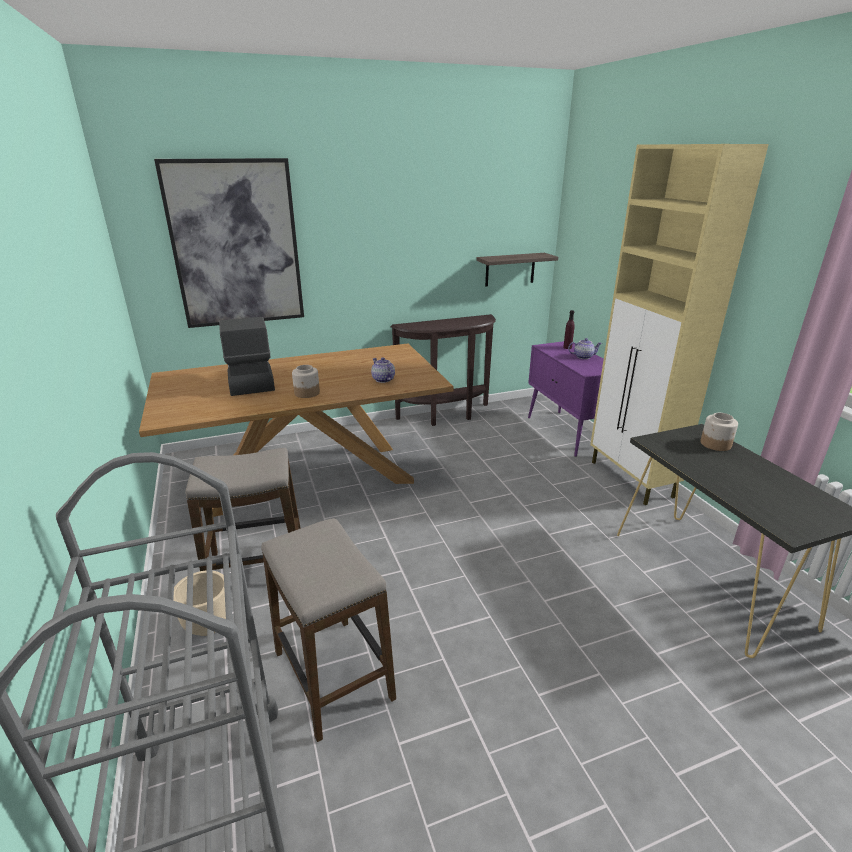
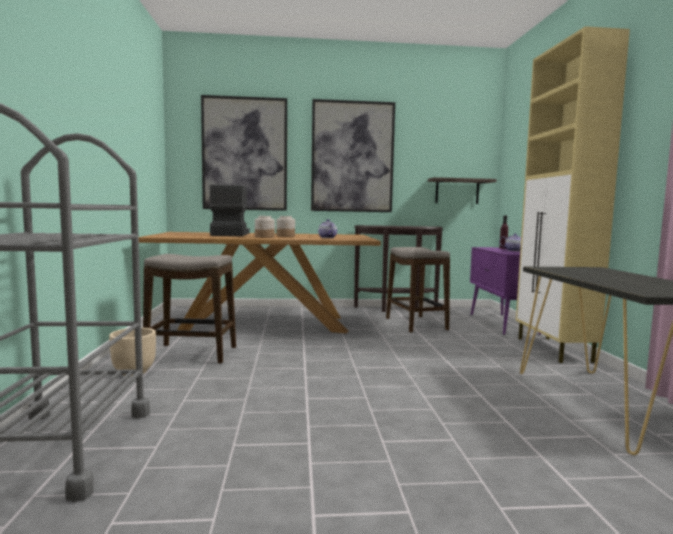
camera: 15 degrees right, 20 degrees down
(333, 675) = (208, 405): stool -> stool (416, 324)
(383, 236) = (352, 157): none -> picture
(716, 444) = (607, 271): jar -> jar (285, 236)

